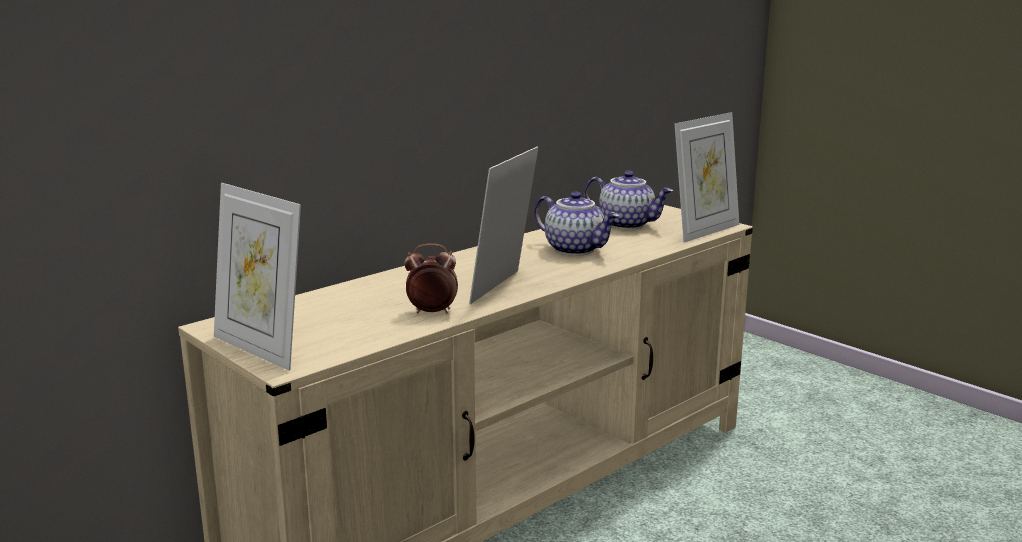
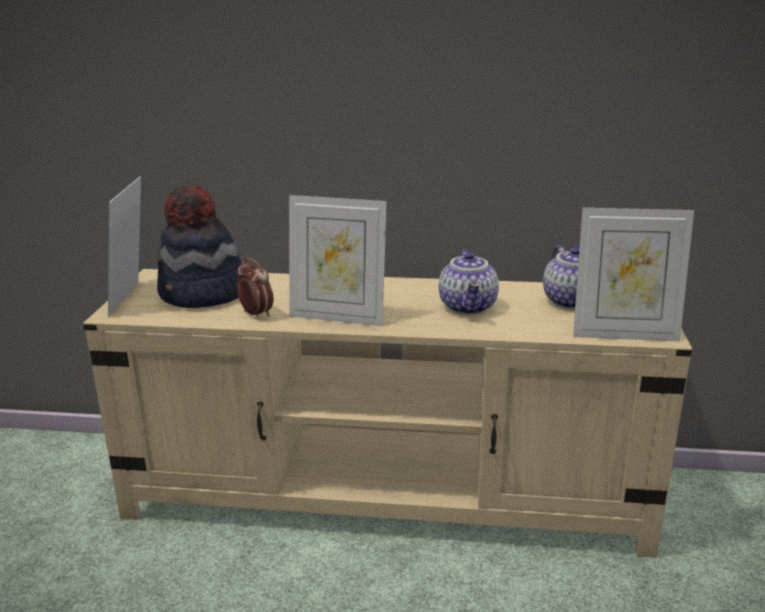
camera: 50 degrees right, 5 degrees up
(331, 319) = (203, 295): none -> hat
(504, 288) = (338, 317): picture frame -> picture frame turned 150 degrees counterclockwise

